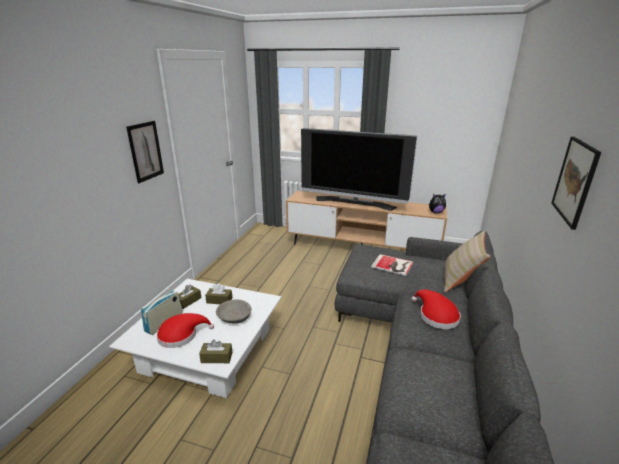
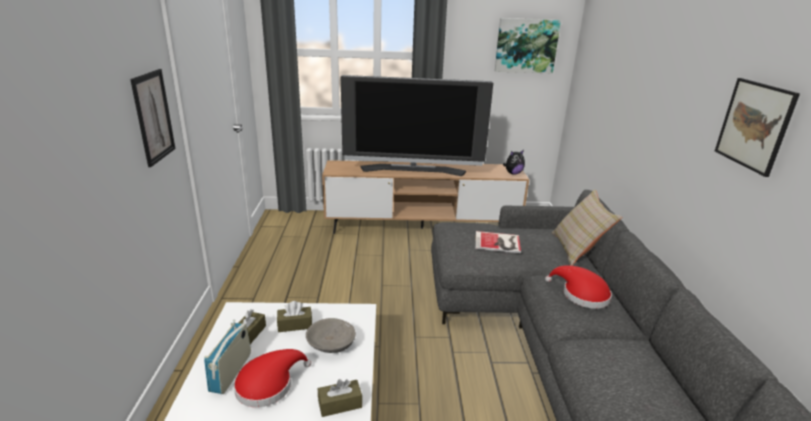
camera: 20 degrees left, 0 degrees up
(458, 107) = (526, 46): none -> picture

